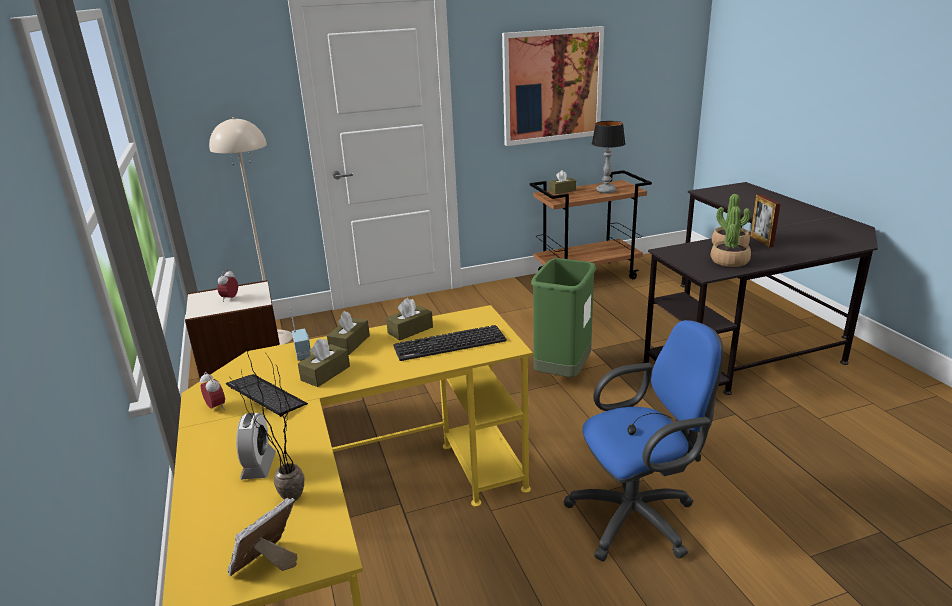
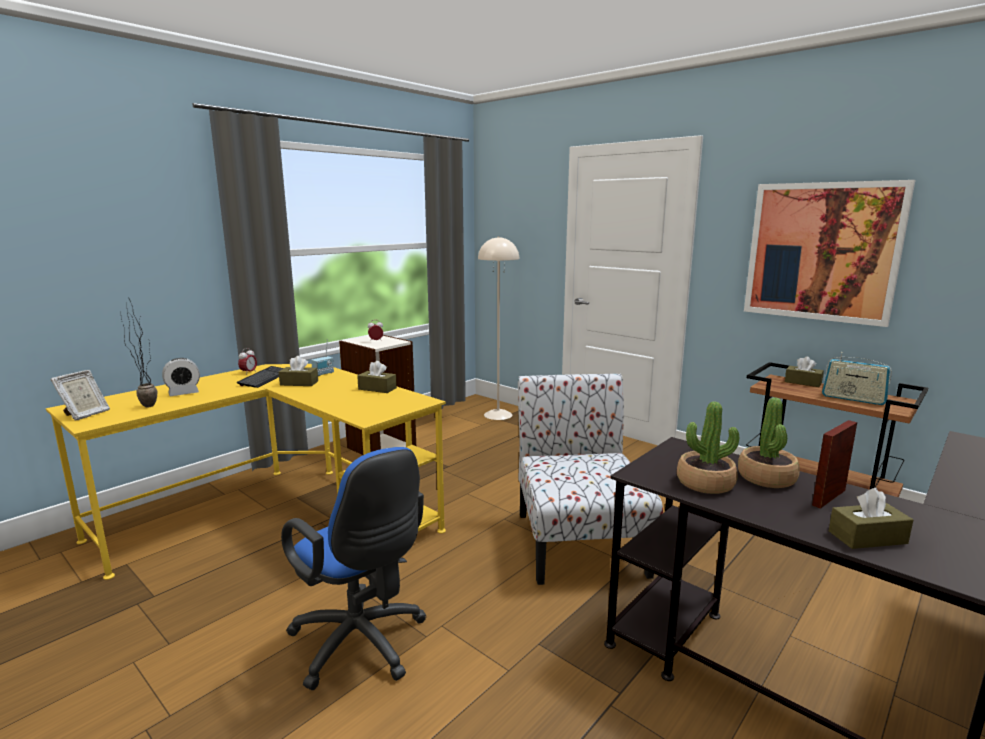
camera: 60 degrees right, 10 degrees down
(267, 565) = (85, 414): picture frame -> picture frame turned 105 degrees clockwise
(349, 344) = (345, 380): brown tissue box -> brown tissue box (867, 537)
(450, 344) = (361, 402): keyboard -> none
(562, 373) = (578, 541): green trash can -> chair
(606, 191) = (853, 399): table lamp -> radio

